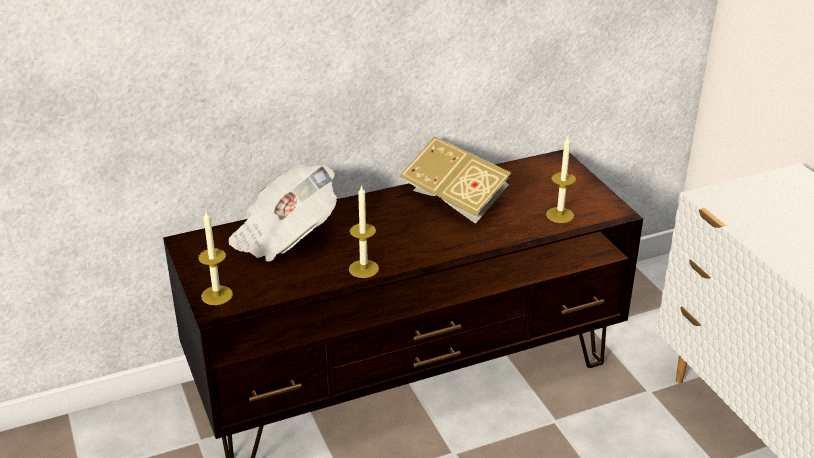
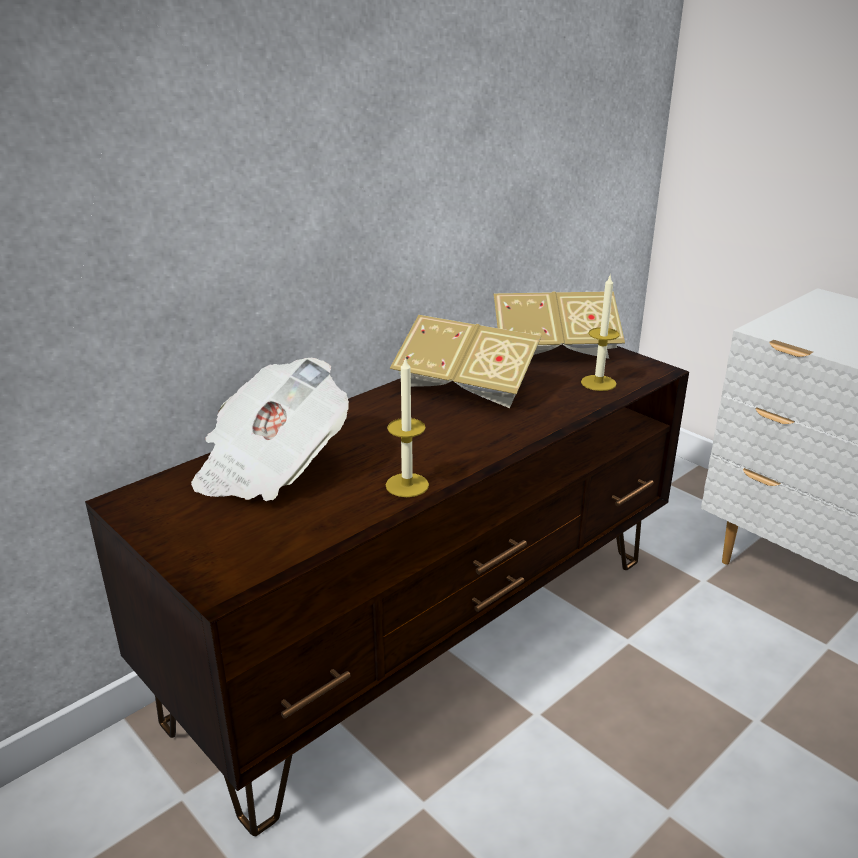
camera: 20 degrees left, 5 degrees down
(217, 295) = (212, 564): candle -> none
(548, 179) = (554, 351): none -> book

